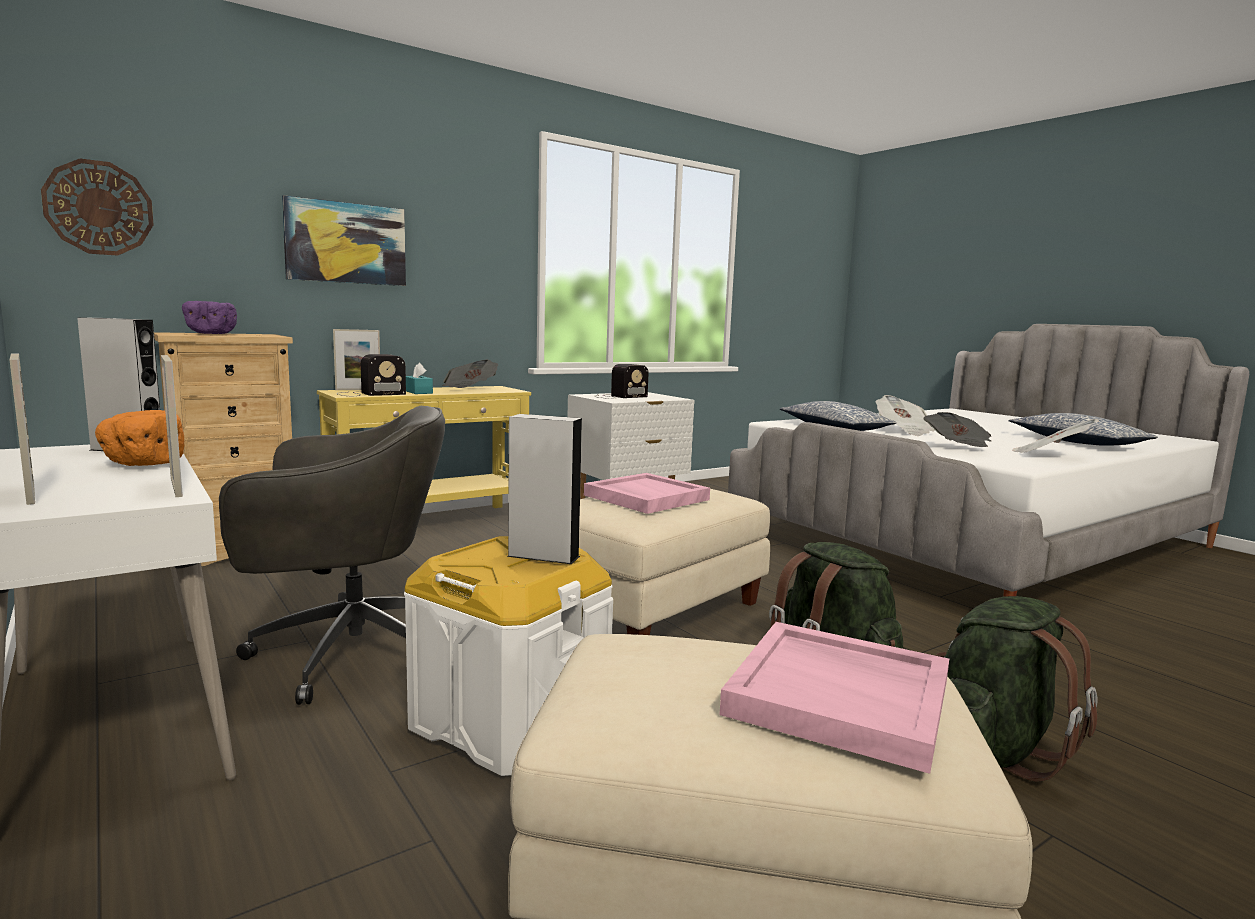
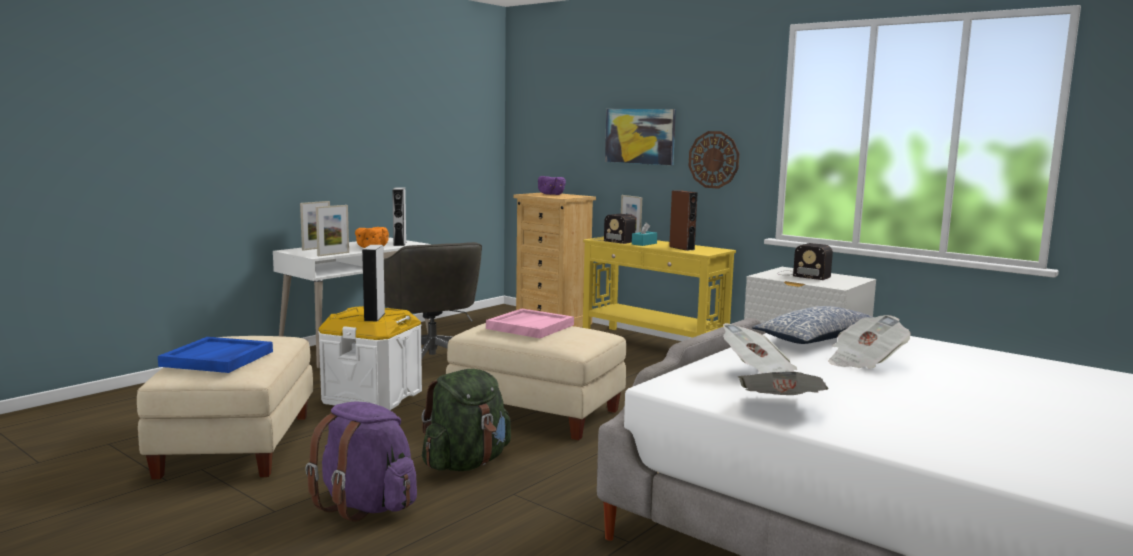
camera: 75 degrees right, 0 degrees up
(99, 208) = (536, 126): wall clock -> wall clock (714, 159)
(470, 390) = (681, 248): newspaper -> brown speaker
(841, 697) = (217, 359): pink tray -> blue tray
(994, 749) = (365, 506): green backpack -> purple backpack
(1077, 442) = (975, 440): pillow -> none

